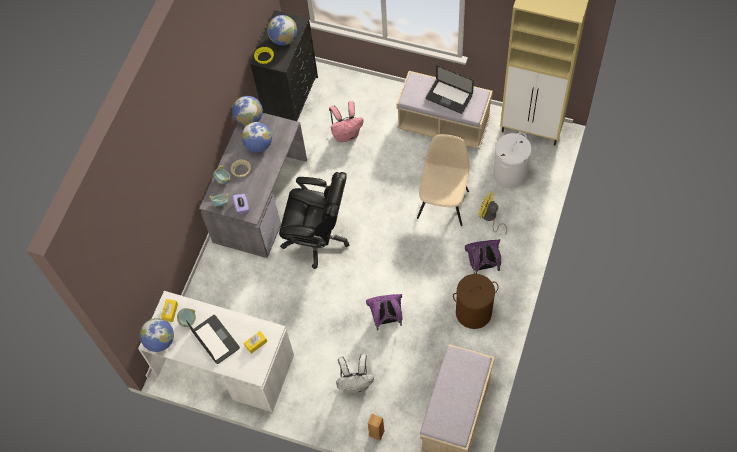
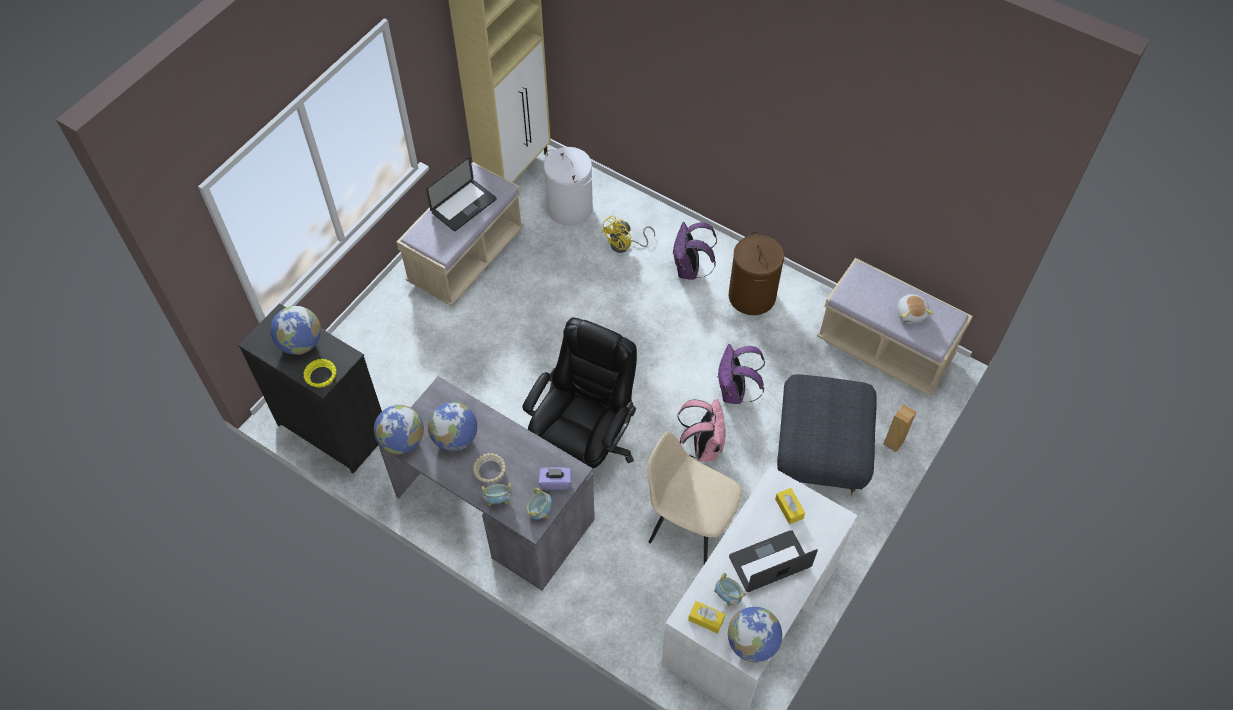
camera: 80 degrees left, 5 degrees down
(347, 134) = (430, 372): pink backpack -> pink backpack (703, 447)
(356, 384) = (819, 450): white backpack -> grey ottoman
(443, 203) = (585, 288): beige chair -> beige chair (690, 525)
(452, 404) = (911, 313): none -> plush toy

